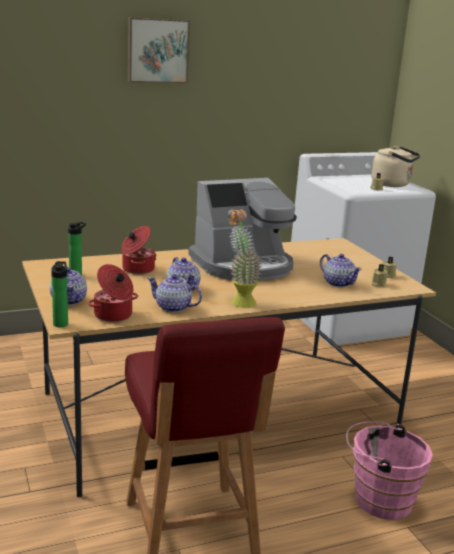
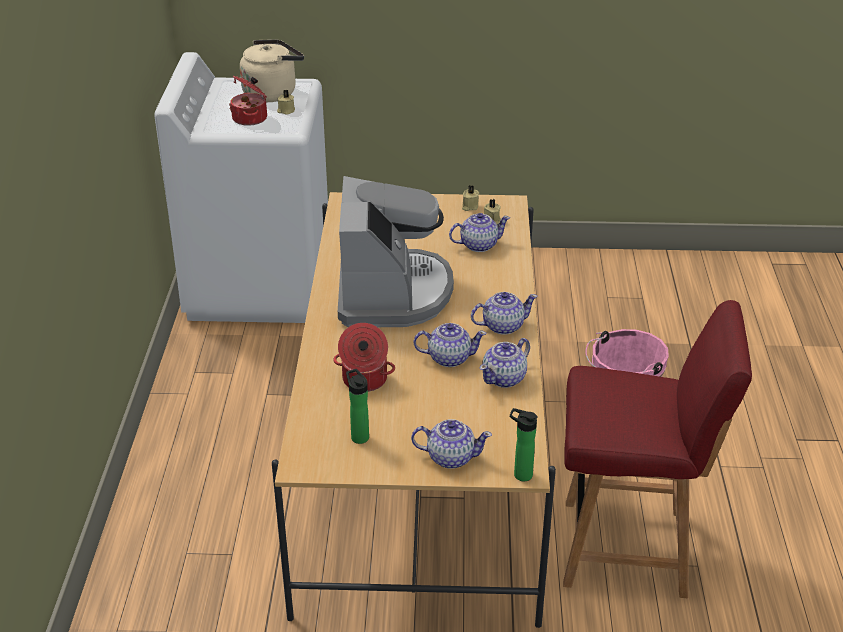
camera: 65 degrees left, 15 degrees up
(113, 315) = (511, 428): cooking pot -> cooking pot (251, 118)
(157, 50) = (52, 74): picture -> none
(239, 301) = (502, 326): potted plant -> teapot

